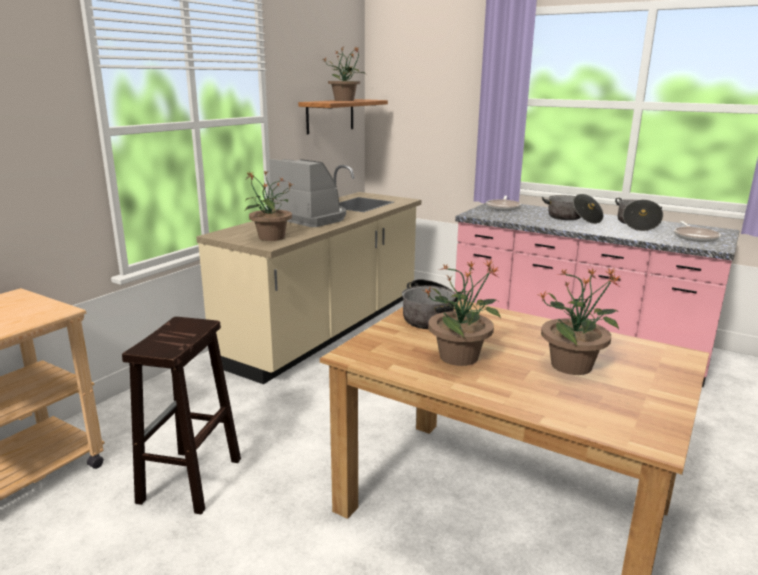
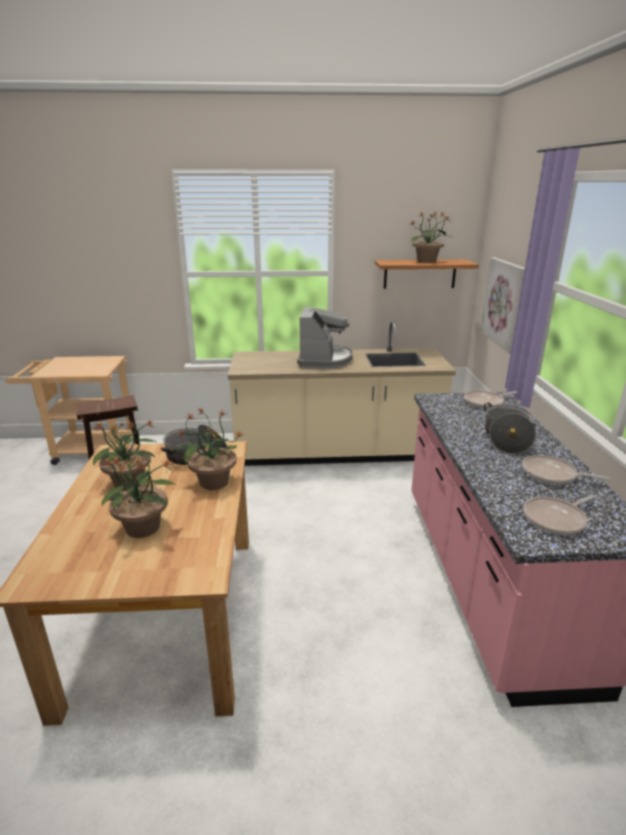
camera: 55 degrees right, 5 degrees up
(270, 238) = (257, 366): potted plant -> potted plant (213, 482)
(430, 131) = (505, 303): none -> picture
(636, 224) = (552, 475): cooking pot -> frying pan

